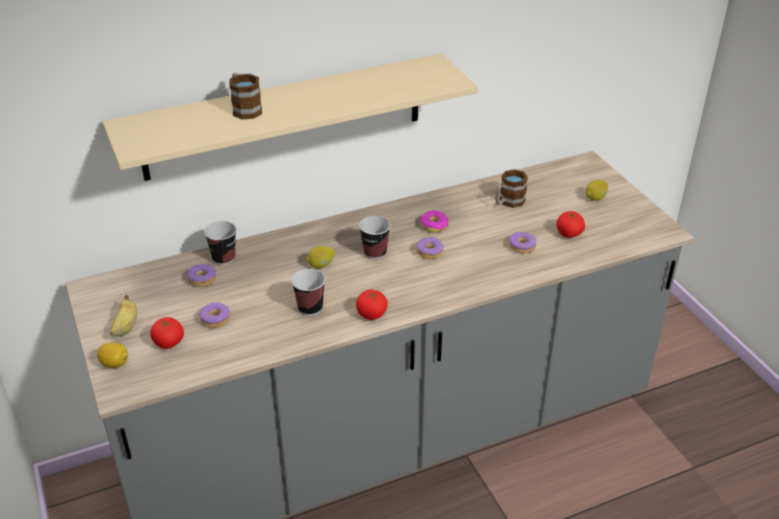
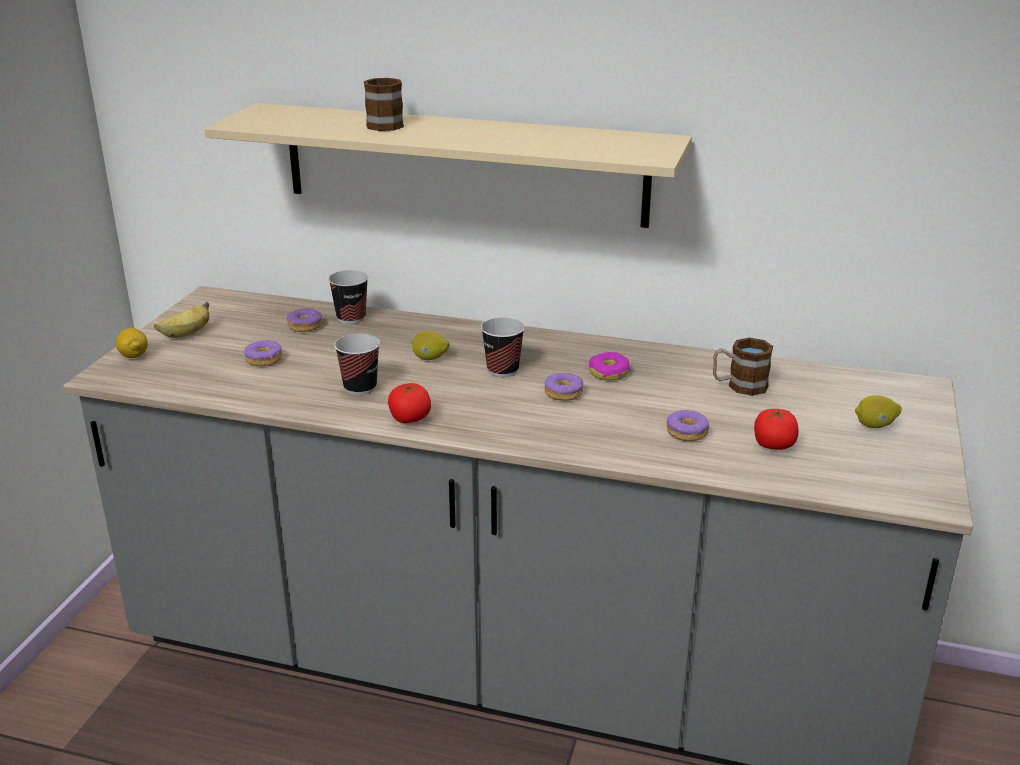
camera: 40 degrees right, 10 degrees down
(168, 343) = (198, 360): tomato -> none

